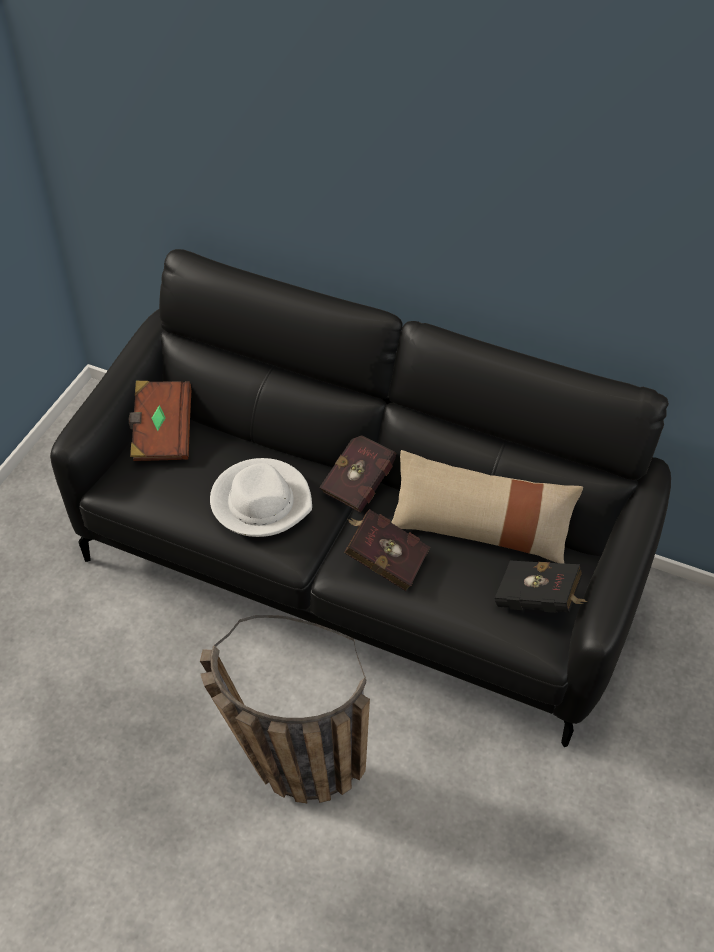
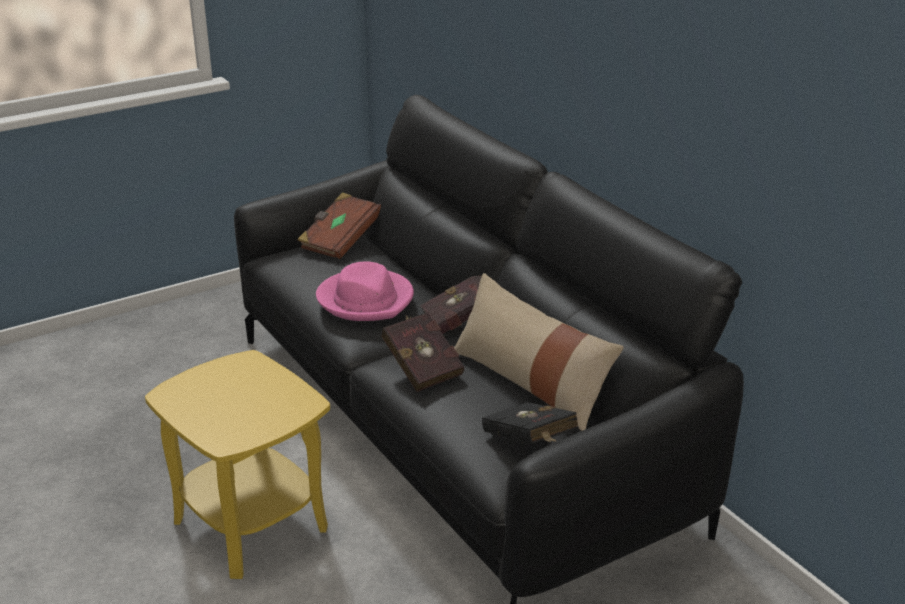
camera: 35 degrees right, 20 degrees down
(261, 501) = (366, 299): white hat -> pink hat
(283, 761) = (252, 524): basket -> yellow side table

